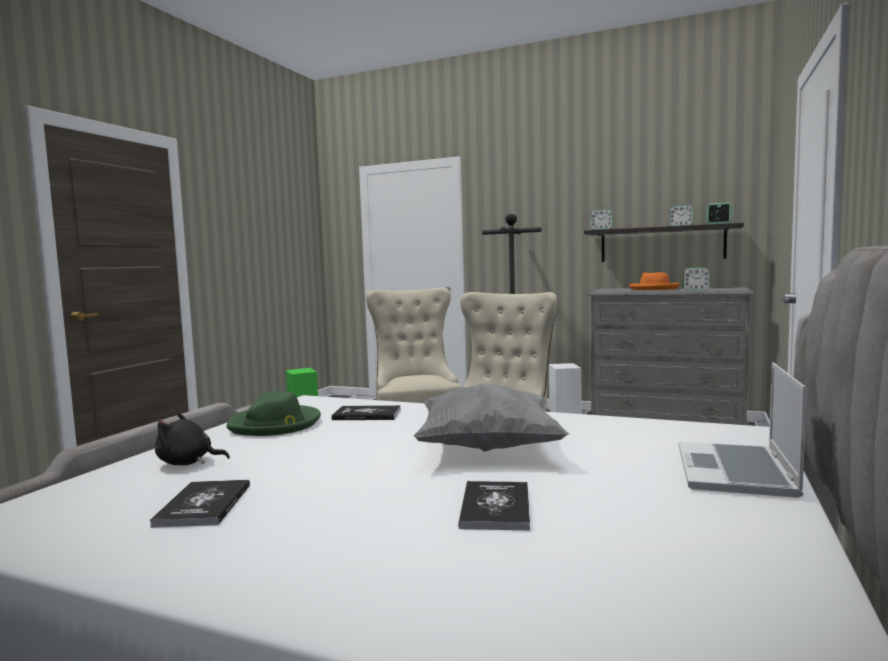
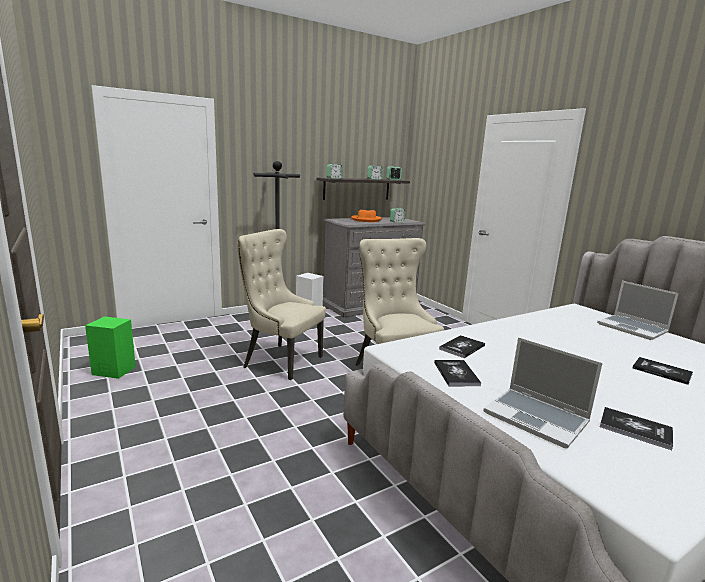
camera: 55 degrees left, 10 degrees up
(188, 463) = (537, 418): black plush toy -> laptop
(275, 424) = (456, 374): green hat -> book
(488, 448) = (567, 346): grey pillow -> none

